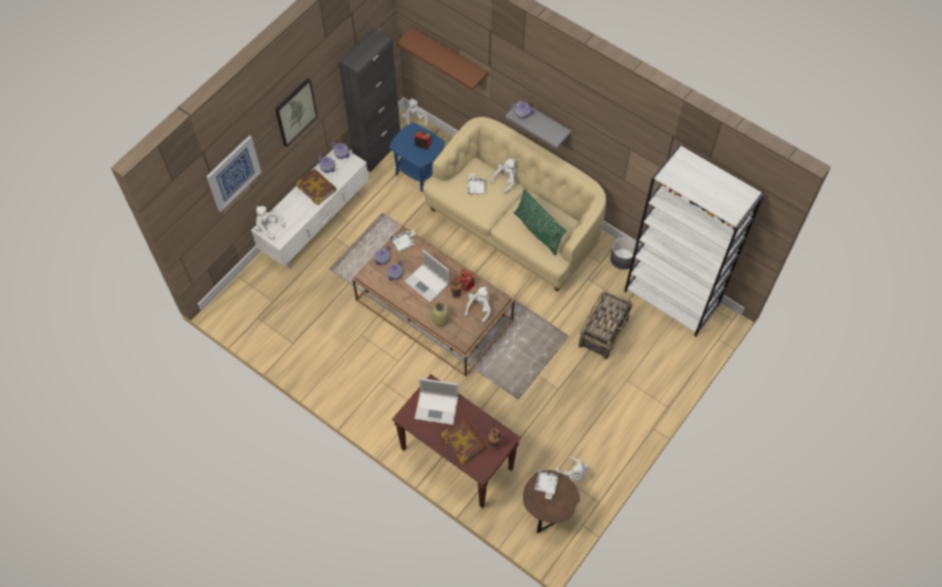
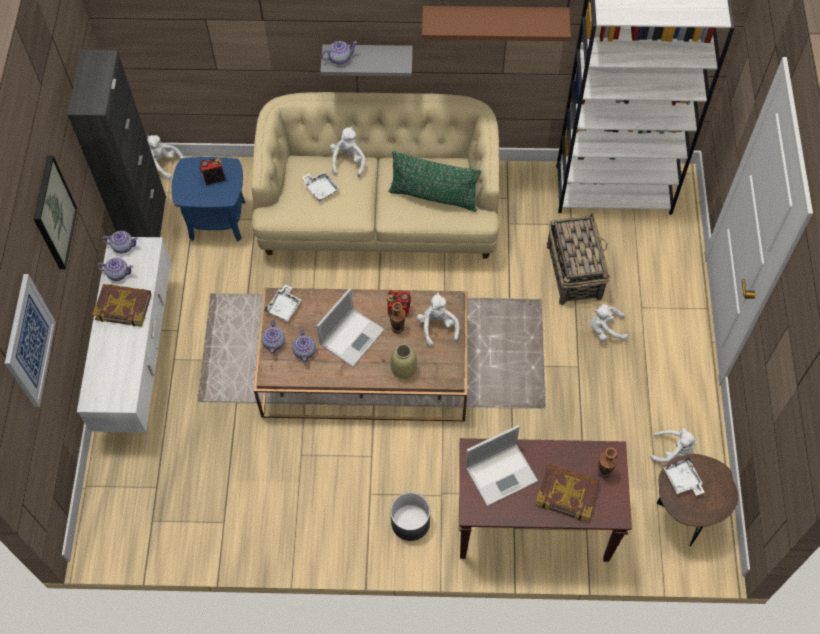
camera: 35 degrees left, 0 degrees up
(268, 227) = (97, 393): white plush toy -> white plush toy (605, 330)
(427, 283) = (352, 336): laptop -> laptop turned 60 degrees counterclockwise
(449, 57) = (195, 40): brown shelf -> brown shelf (494, 19)
(622, 259) = (527, 179): grey planter -> grey planter (410, 522)

